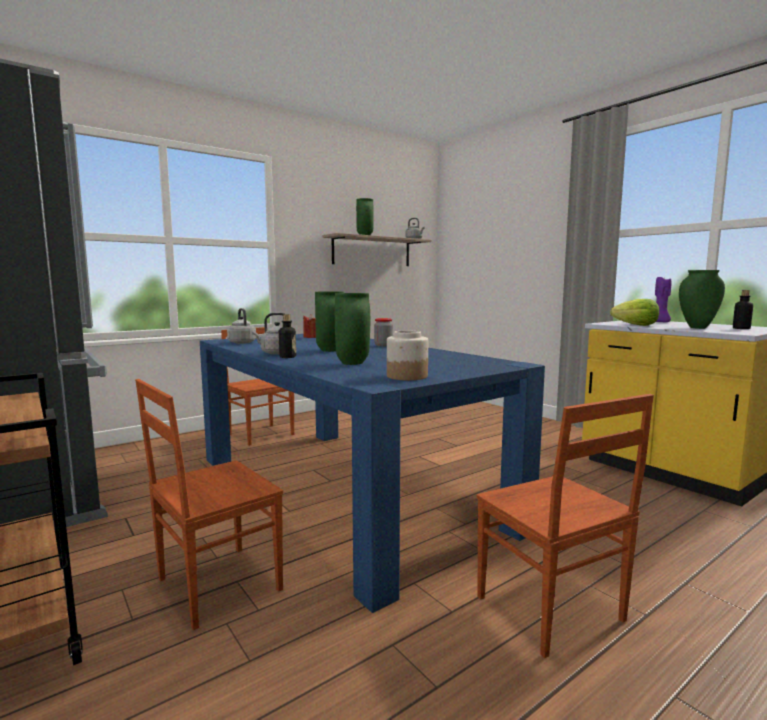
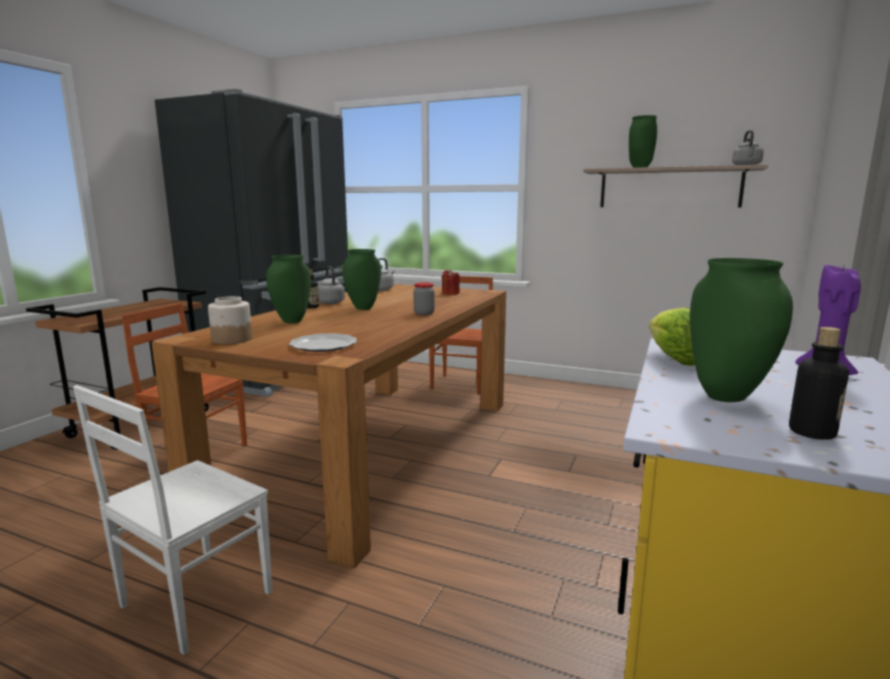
camera: 60 degrees right, 5 degrees up
(343, 490) = (373, 448): blue dining table -> brown dining table
(467, 364) = (322, 345): none -> plate
(549, 610) = (193, 600): brown chair -> white chair

